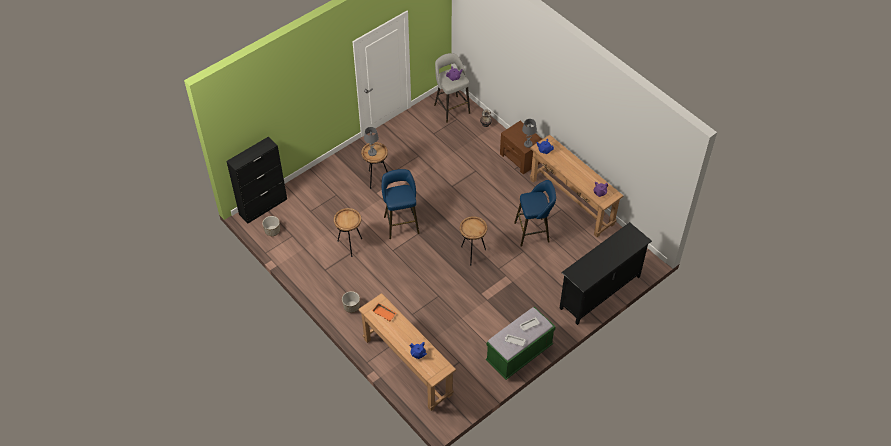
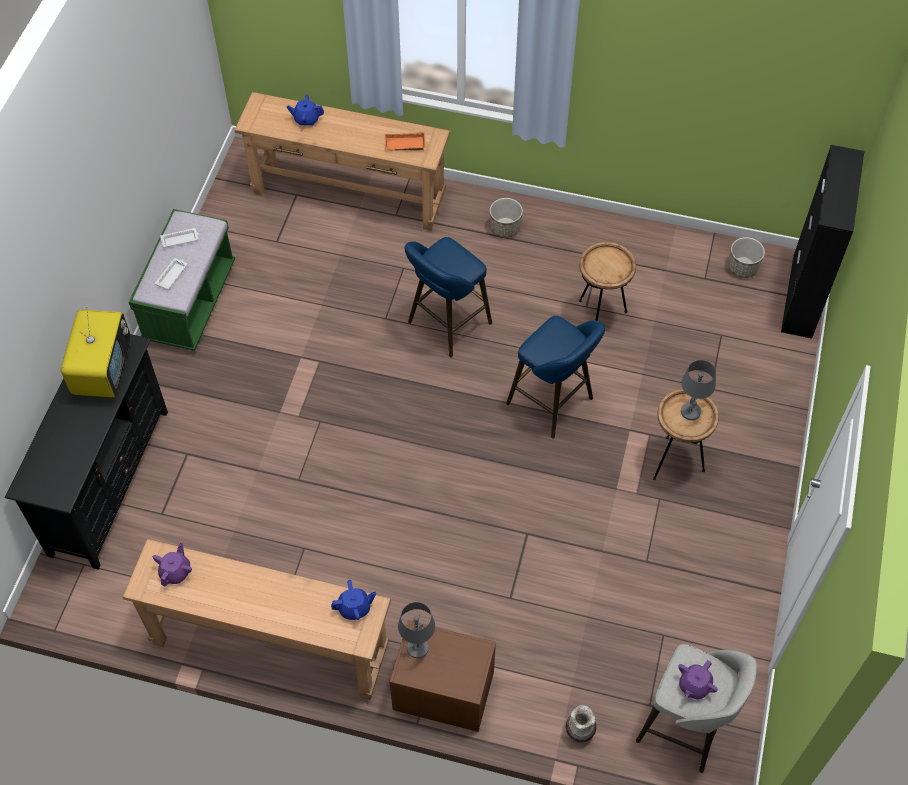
camera: 145 degrees right, 5 degrees up
(472, 253) = (385, 422): brown side table -> none
(534, 232) = (303, 531): blue stool -> blue stool (446, 325)
(588, 268) = (103, 371): none -> television

